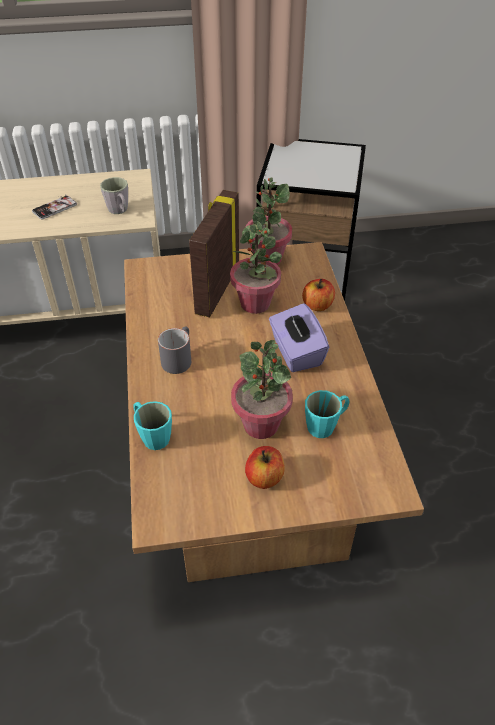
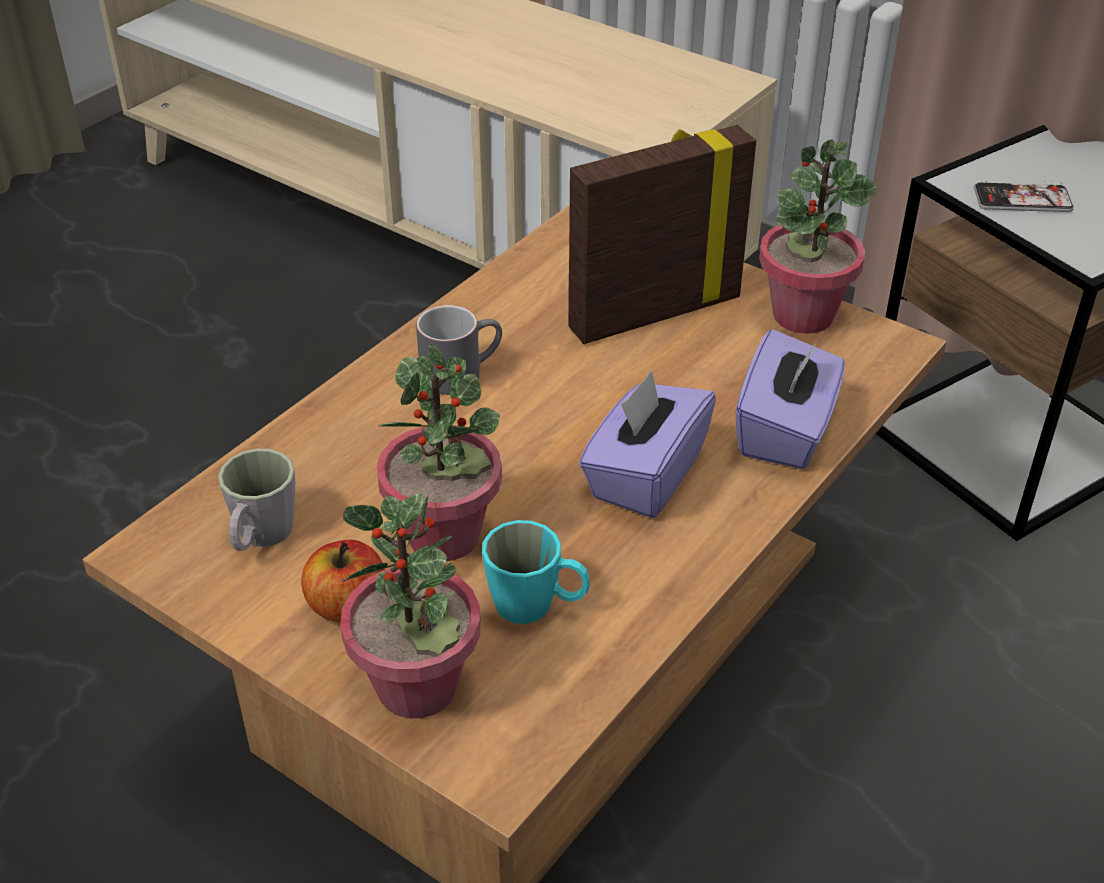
camera: 45 degrees right, 5 degrees down
(55, 208) = (554, 72): phone -> phone (1022, 199)
(119, 211) = (639, 118): grey mug -> grey mug (260, 538)
(152, 435) = (289, 446): turquoise mug -> none
(255, 303) = (685, 368): potted plant -> potted plant (418, 687)
(317, 305) = (786, 431): apple -> purple tissue box

